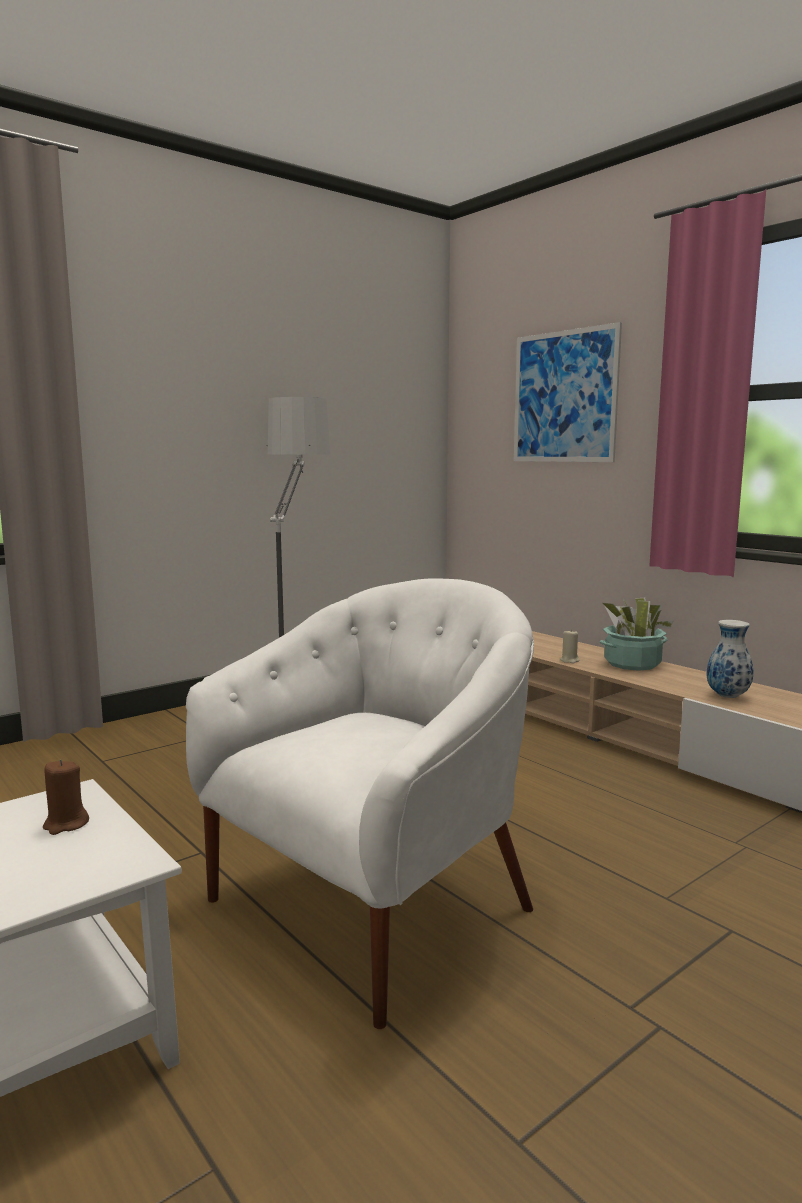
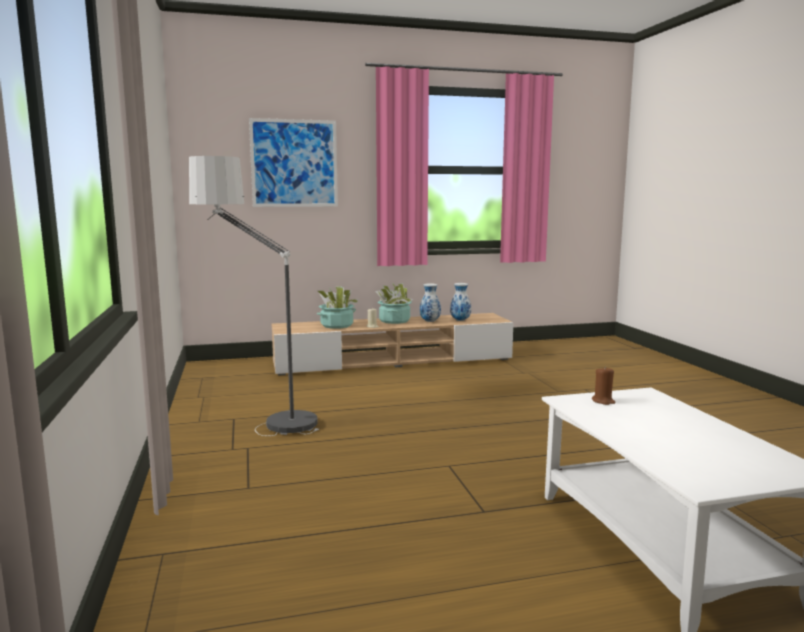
camera: 65 degrees left, 0 degrees up
(374, 905) = (535, 435): white armchair -> none
(542, 646) = (337, 325): none -> potted plant
(674, 680) = (429, 321): none -> vase

